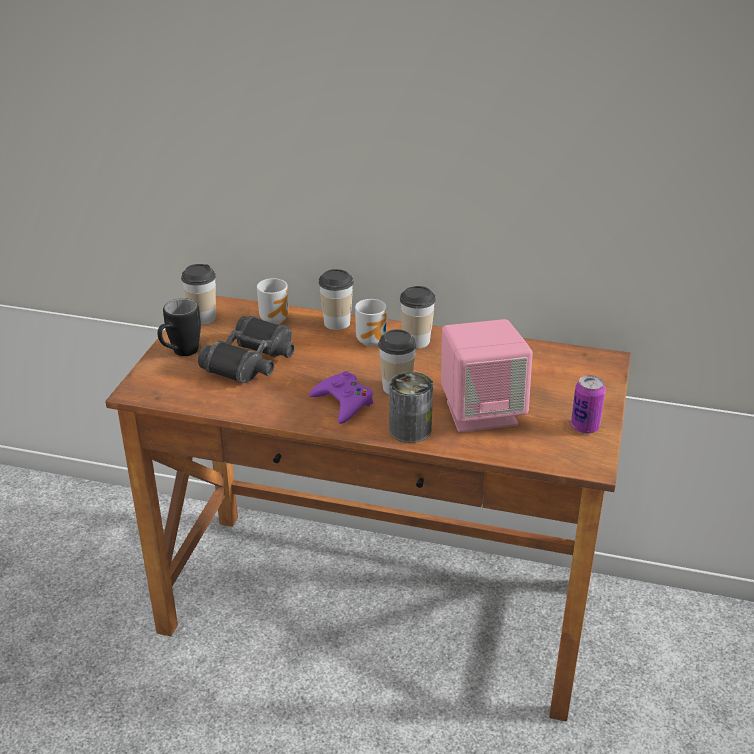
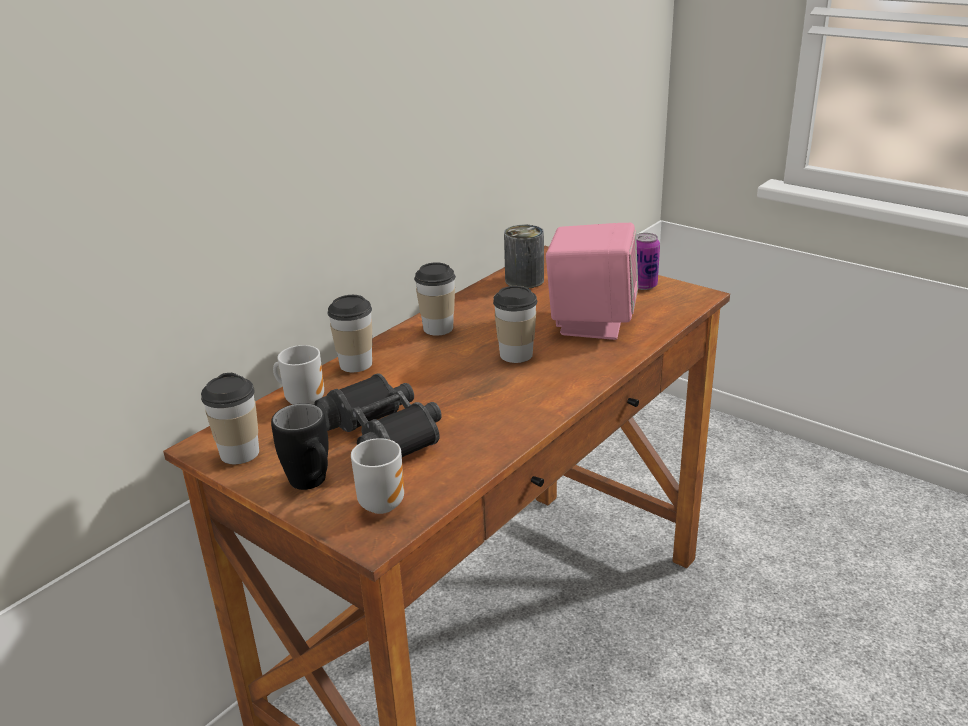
camera: 65 degrees left, 5 degrees down
(343, 403) = (521, 389): purple game controller -> none
(373, 341) = (415, 350): mug -> mug (381, 503)
(410, 429) = (596, 362): can -> can (524, 280)

